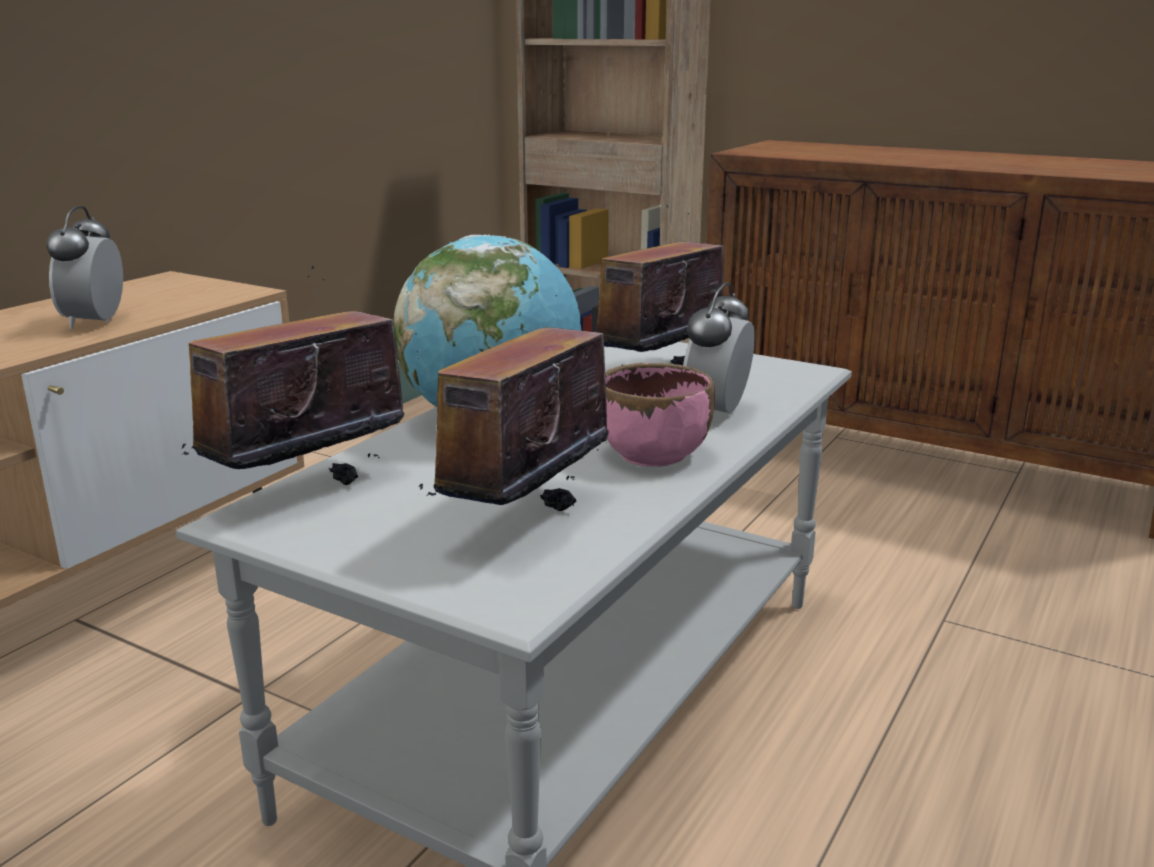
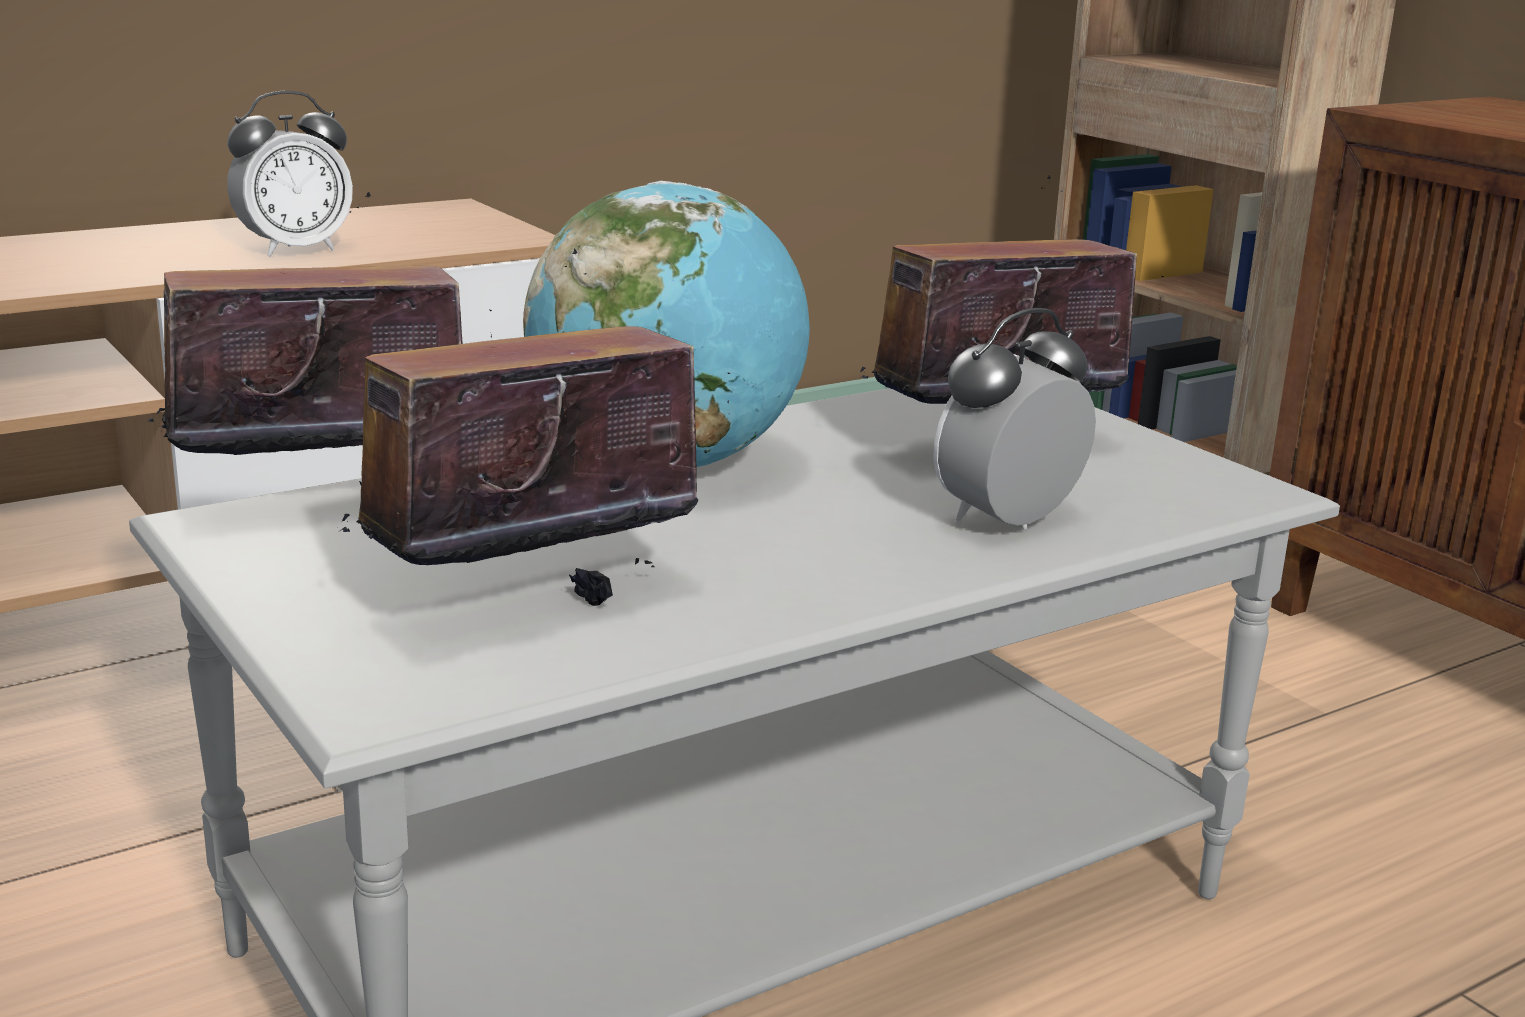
camera: 25 degrees right, 0 degrees up
(95, 322) = (294, 250): alarm clock -> alarm clock turned 150 degrees counterclockwise
(653, 454) = (828, 560): pink bowl -> none

